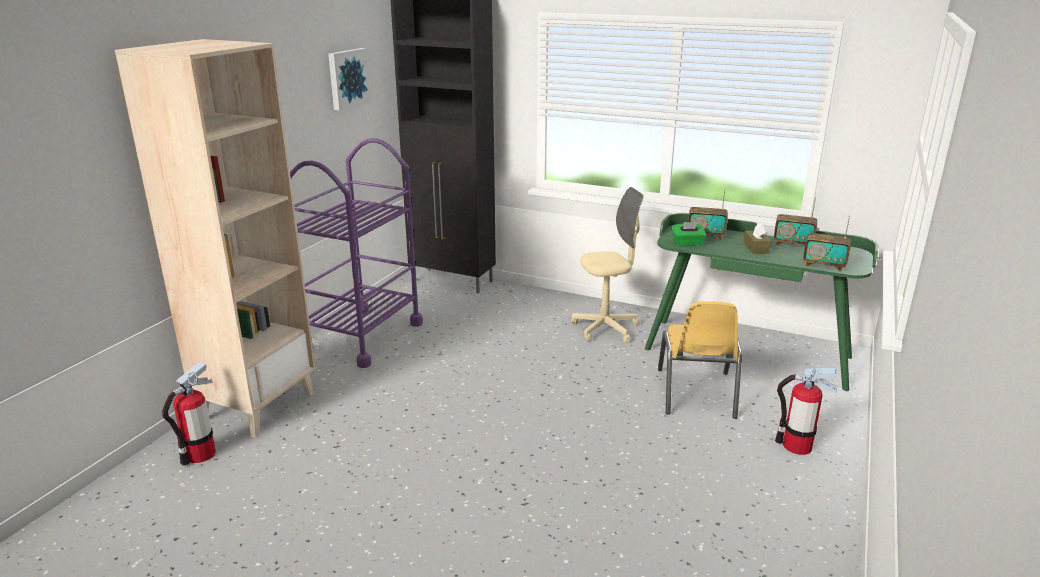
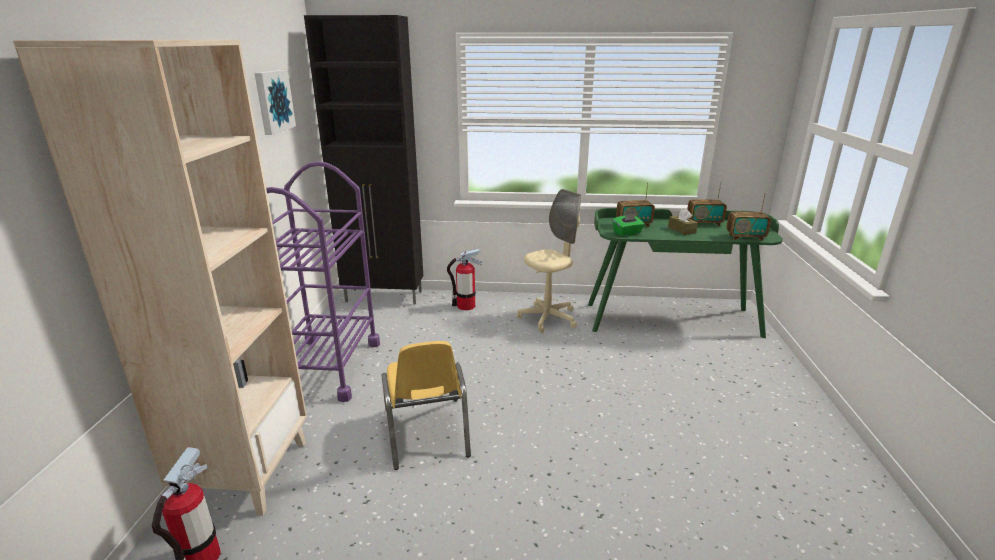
camera: 20 degrees left, 0 degrees up
(696, 393) = (661, 363): yellow chair -> yellow chair (426, 432)
(796, 446) = (771, 394): fire extinguisher -> fire extinguisher (465, 306)

